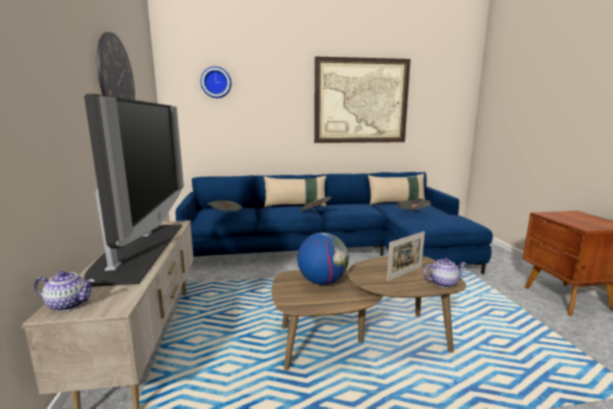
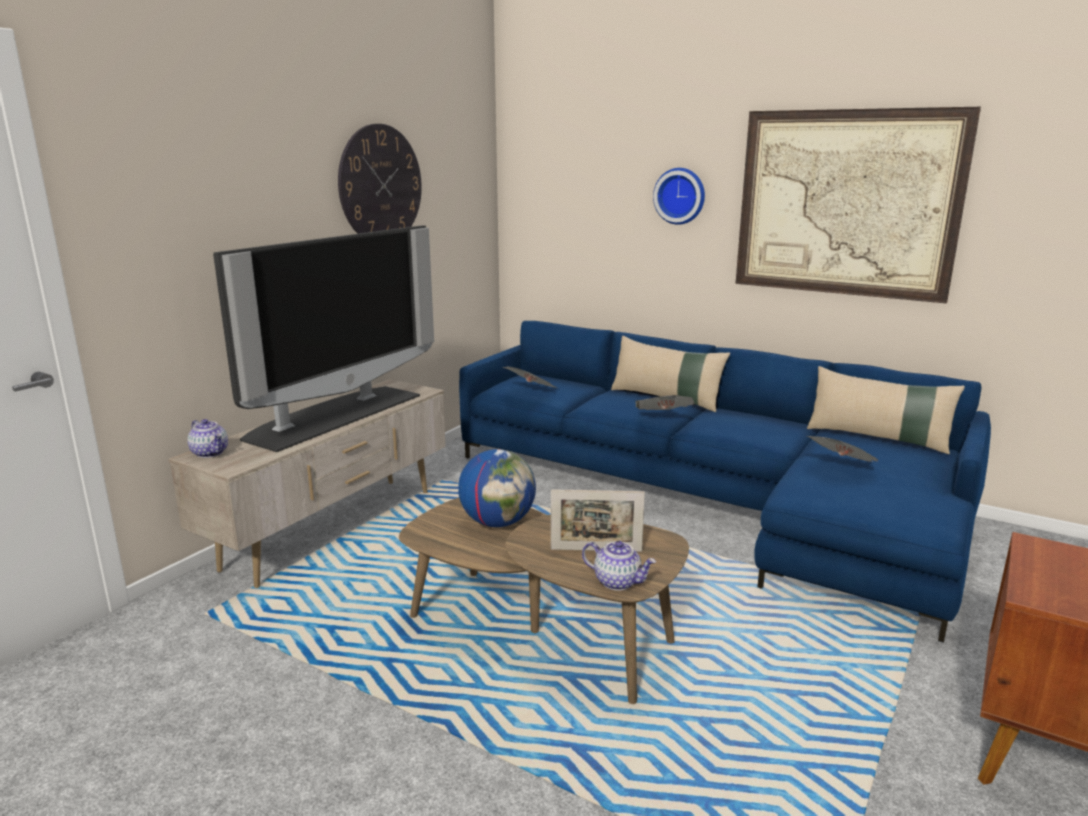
camera: 40 degrees right, 5 degrees up
(216, 82) = (577, 163): wall clock -> wall clock (680, 196)

